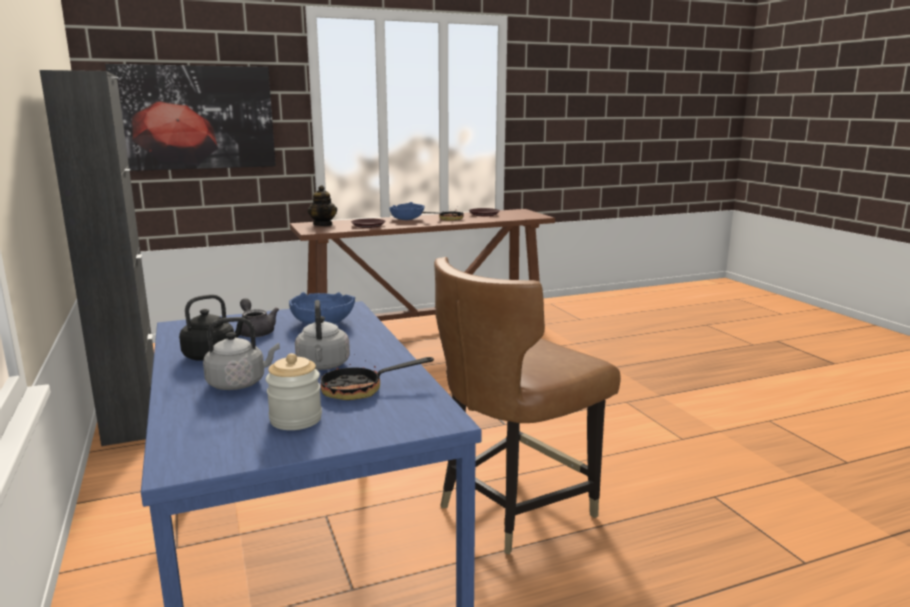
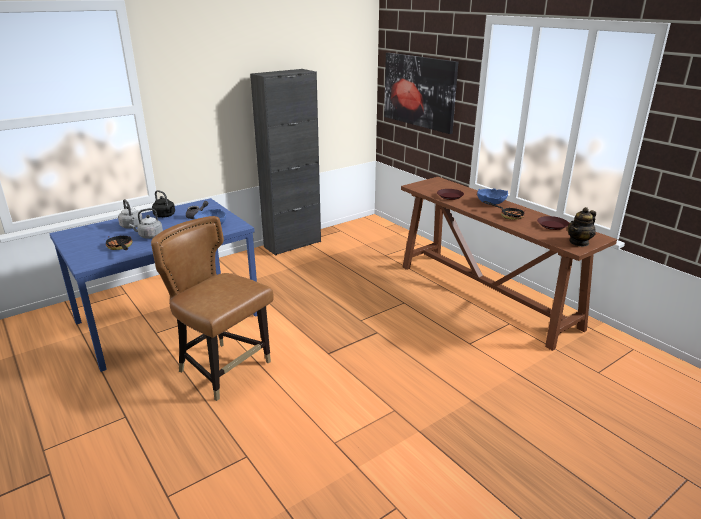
camera: 75 degrees right, 10 degrees up
(296, 419) = (93, 241): jar -> none
(323, 225) = (439, 185): teapot -> teapot (579, 242)

